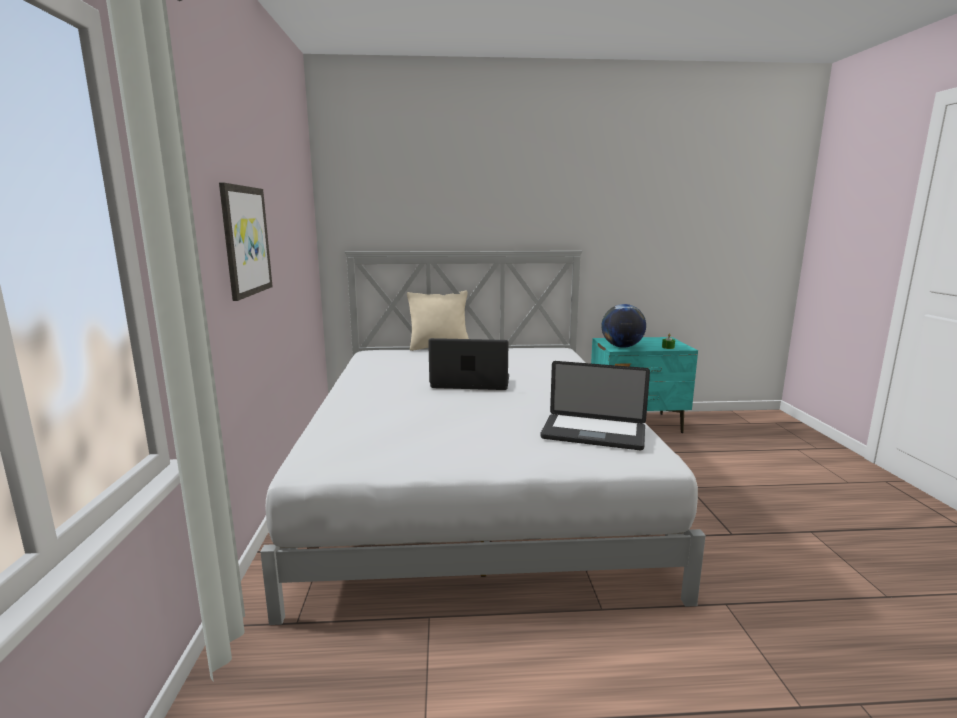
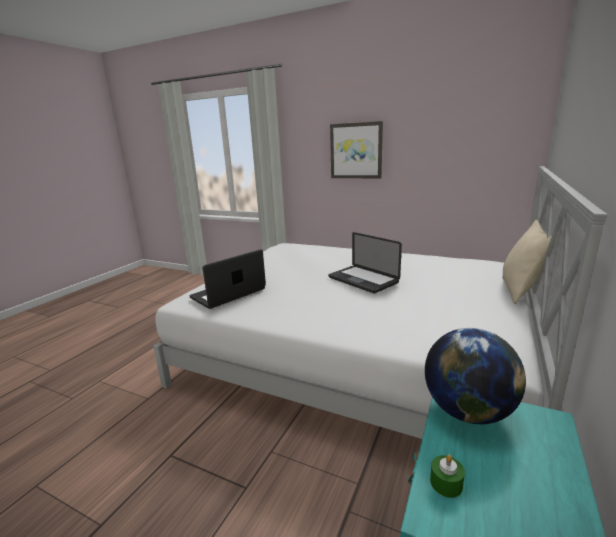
camera: 120 degrees right, 5 degrees up
(470, 383) = (362, 280): laptop -> laptop turned 105 degrees clockwise

